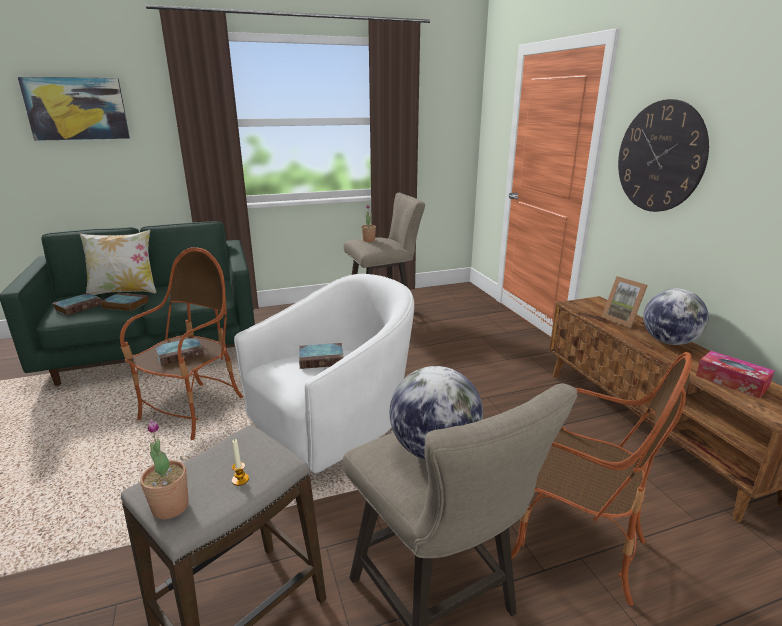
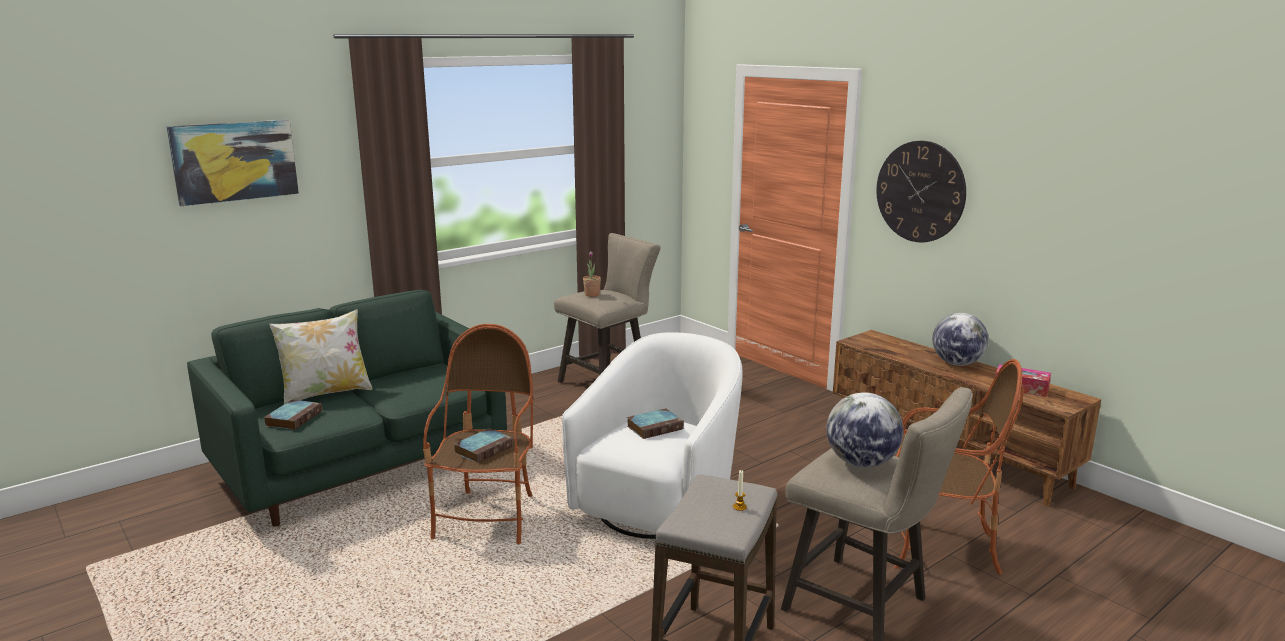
camera: 20 degrees left, 5 degrees down
(124, 305) = (352, 408): book -> none
(170, 507) = (712, 529): potted plant -> none
(622, 320) = (907, 349): picture frame -> none

